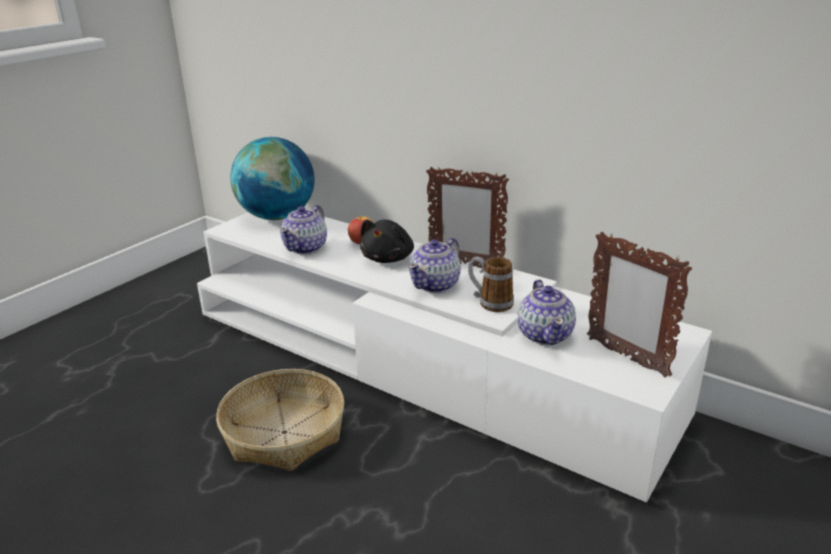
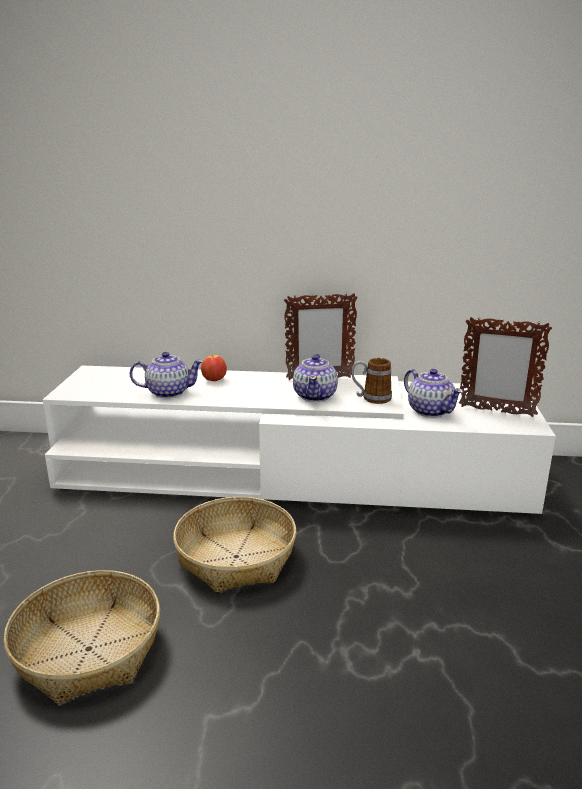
camera: 30 degrees left, 5 degrees down
(102, 472) = (89, 648): none -> basket
(277, 217) = (105, 375): globe -> none
(306, 247) = (168, 392): teapot -> teapot turned 90 degrees counterclockwise
(388, 258) = (252, 386): black plush toy -> none

